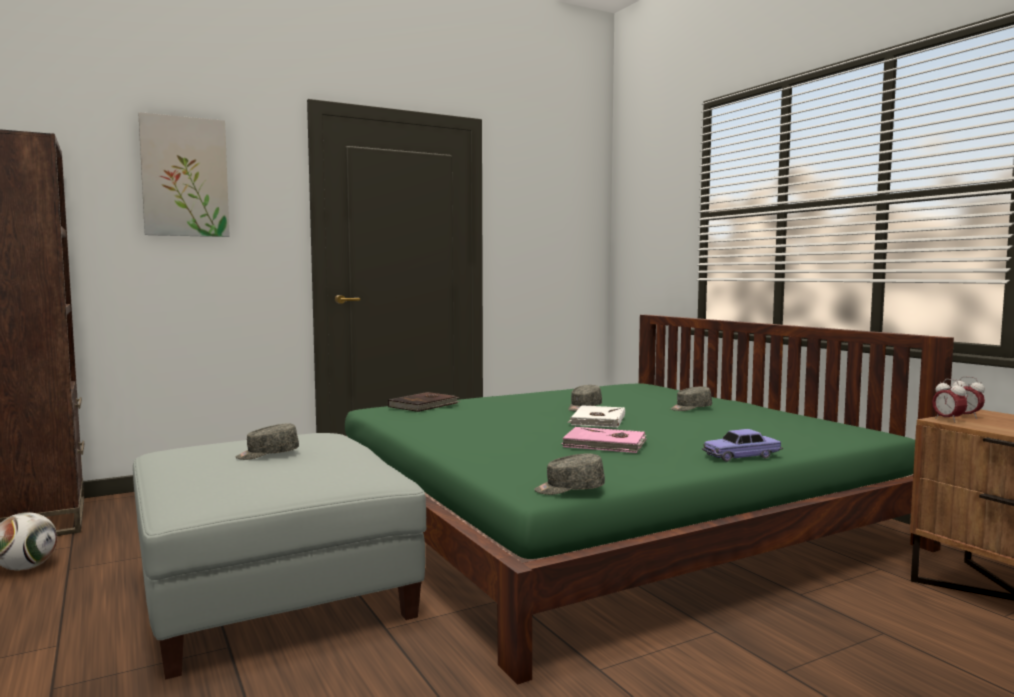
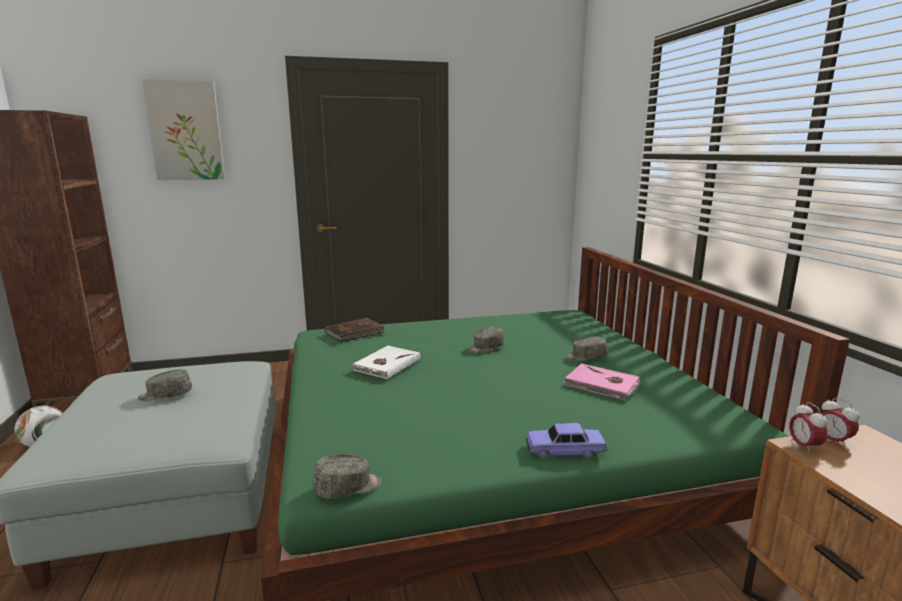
camera: 15 degrees right, 10 degrees up
(569, 489) = (348, 487): grey cap -> grey cap turned 150 degrees clockwise
(597, 420) = (479, 370): white book -> white book (386, 364)
(605, 444) = (450, 412): pink book -> pink book (602, 385)

